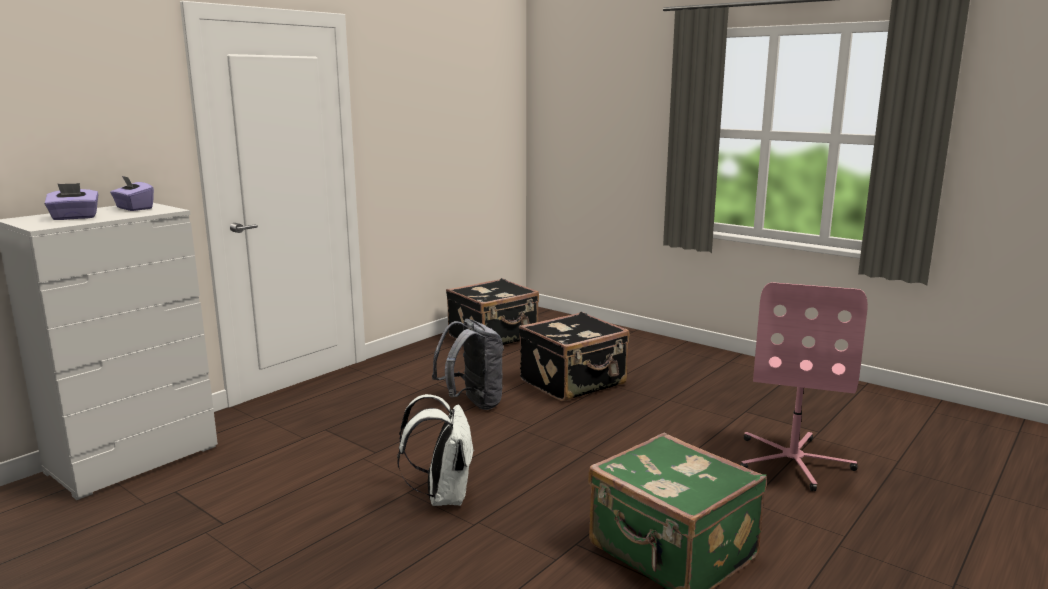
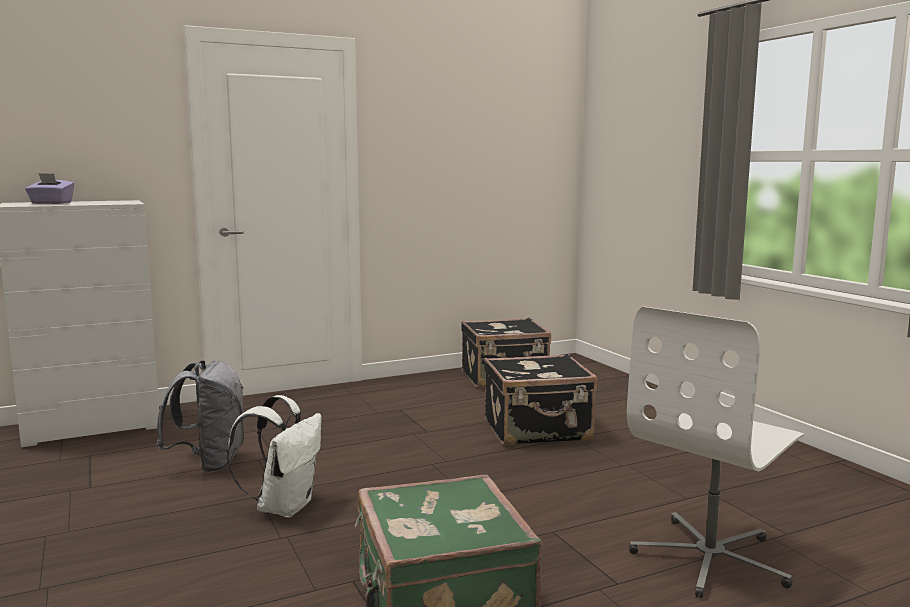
camera: 25 degrees right, 5 degrees down
(134, 208) = (110, 201): purple tissue box -> none
(472, 404) = (412, 432): grey backpack -> grey backpack (209, 463)
(793, 461) = (711, 558): pink office chair -> white office chair

